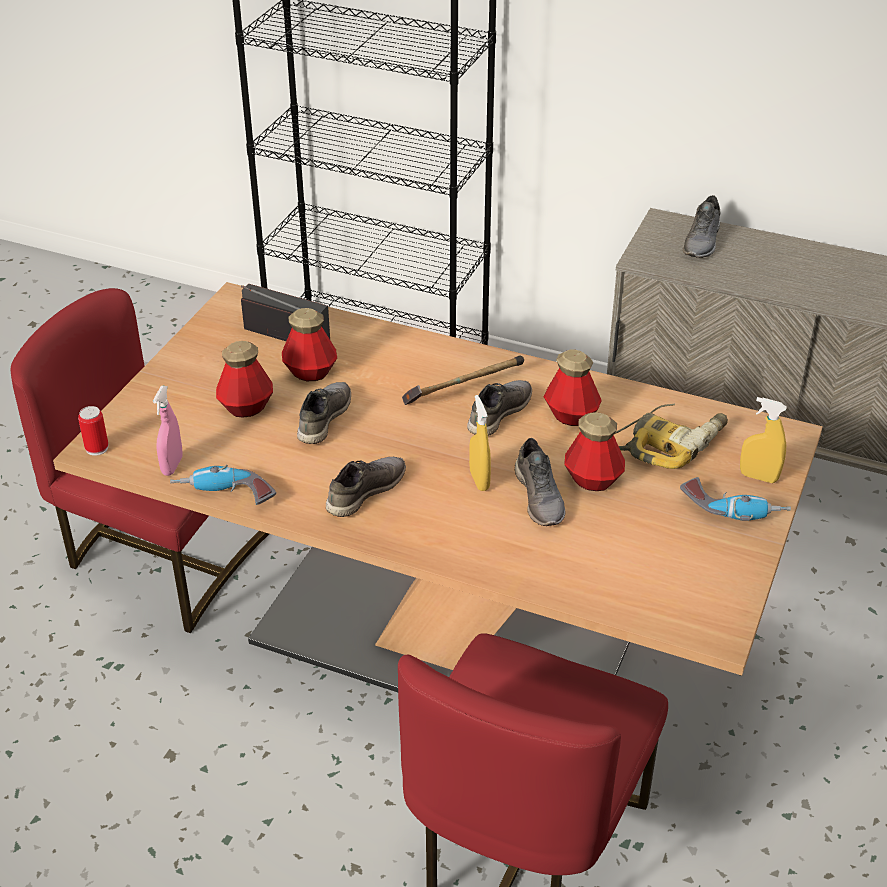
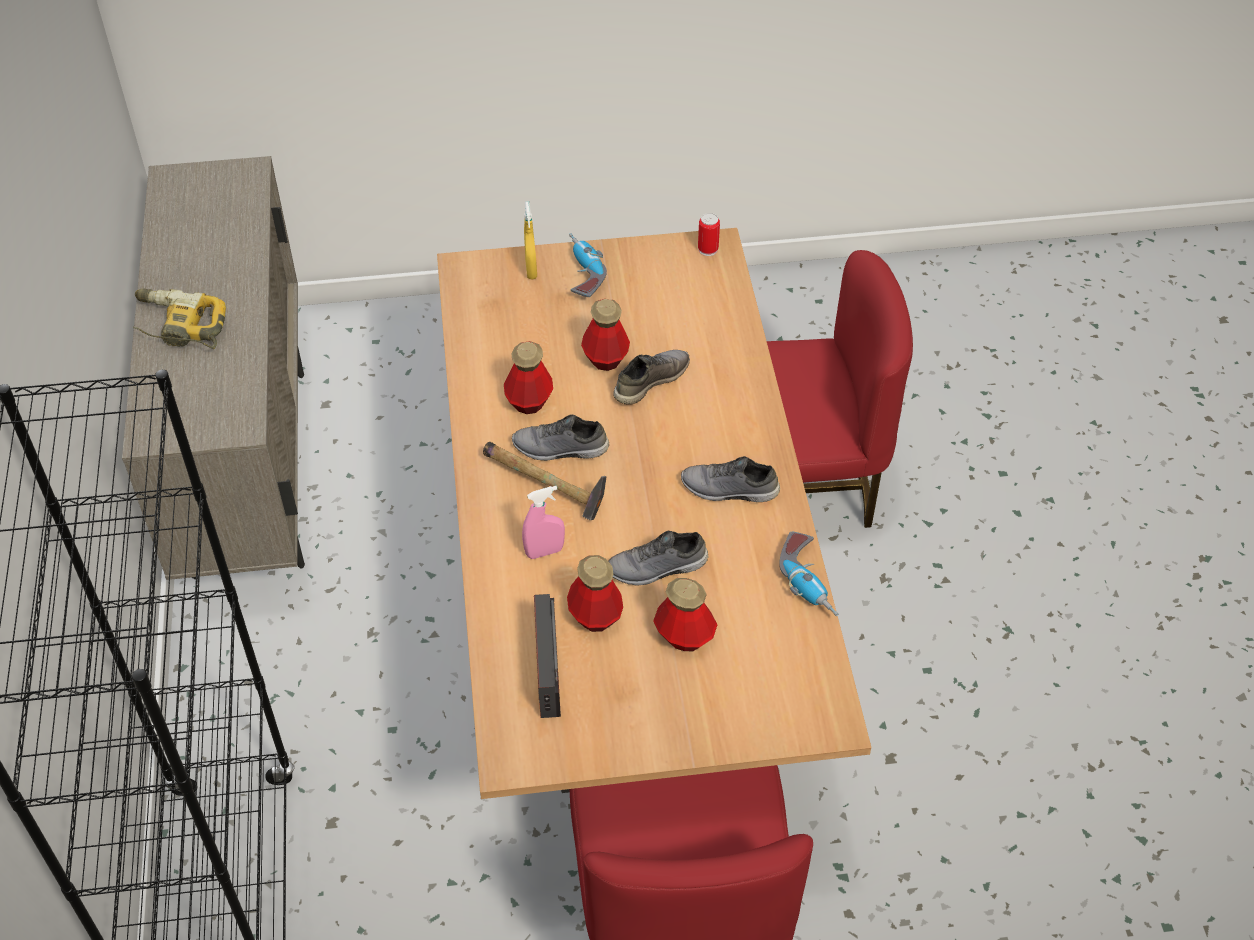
camera: 120 degrees left, 10 degrees up
(97, 448) = (829, 721): can -> can (708, 249)
(172, 466) = (804, 644): pink spray bottle -> pink spray bottle (544, 552)
(479, 480) = (658, 425): yellow spray bottle -> none
(669, 442) = (523, 331): power drill -> power drill (178, 327)
(702, 242) = (181, 393): grey shoe -> none

